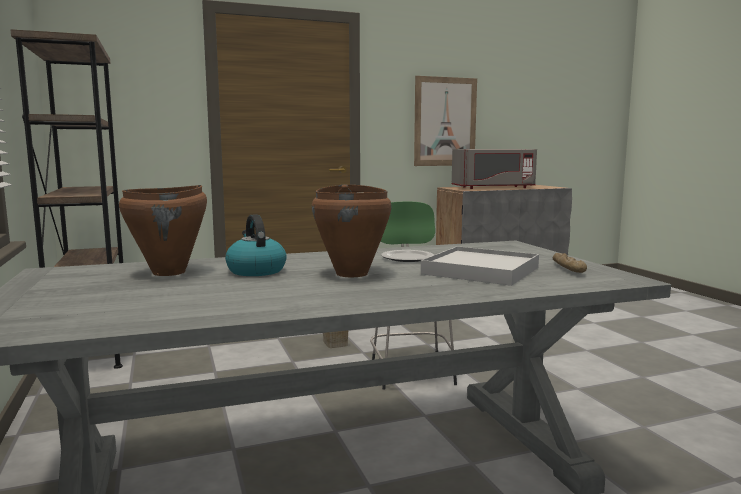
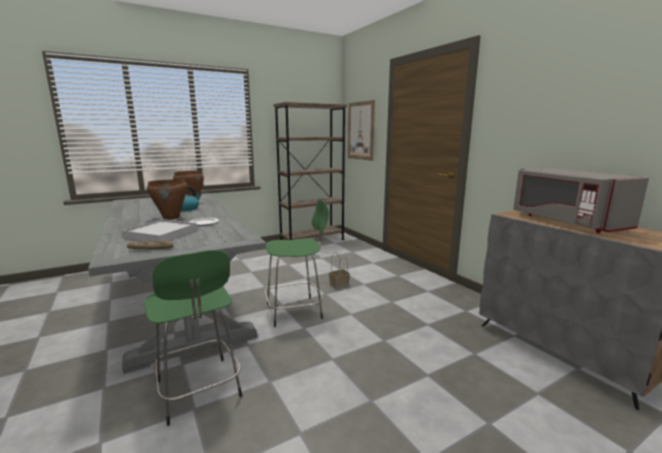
camera: 80 degrees right, 5 degrees up
(445, 122) = (556, 135): picture -> picture (361, 131)
(612, 426) = (199, 391): none -> green stool

